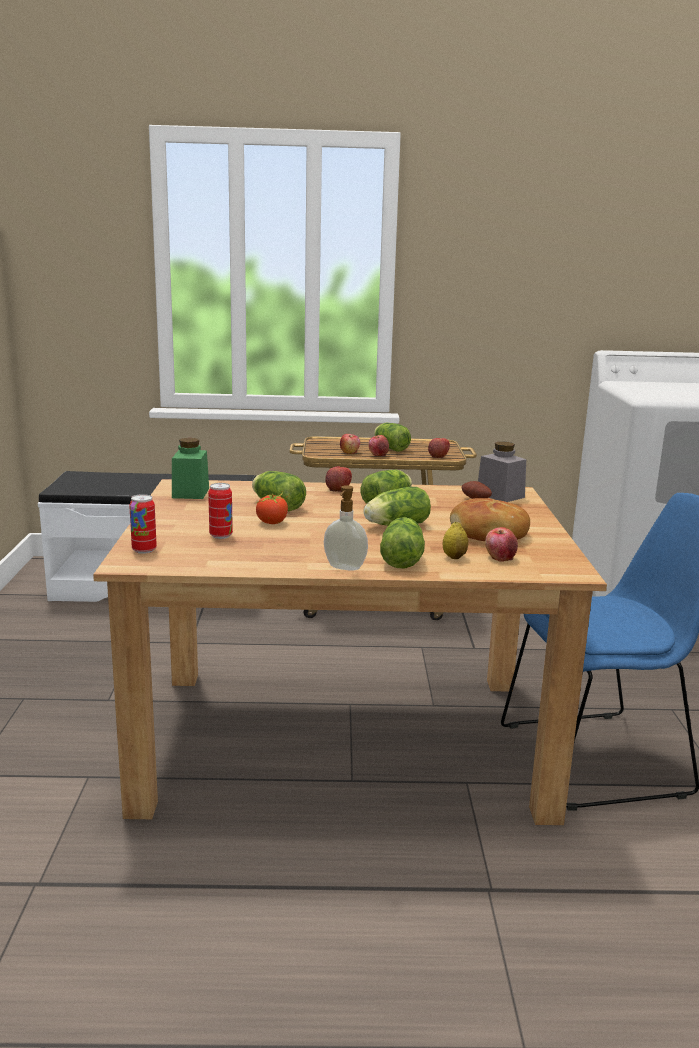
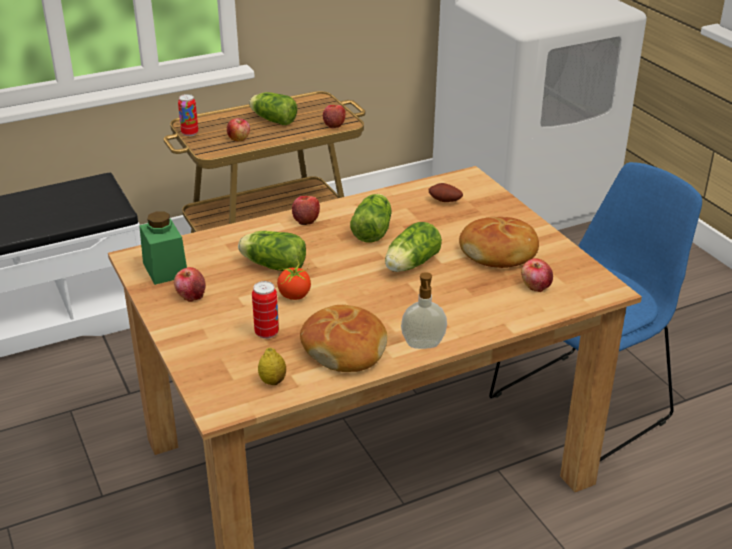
camera: 25 degrees left, 15 degrees up
(144, 550) = (215, 381): can -> can (190, 133)
(272, 556) = (345, 349): none -> bread
(378, 454) = (273, 136): apple -> apple (191, 295)
(402, 558) = (459, 314): lettuce -> none
(454, 557) = (499, 298): lemon -> lemon (272, 381)
(500, 495) = (460, 188): grey jar -> none

